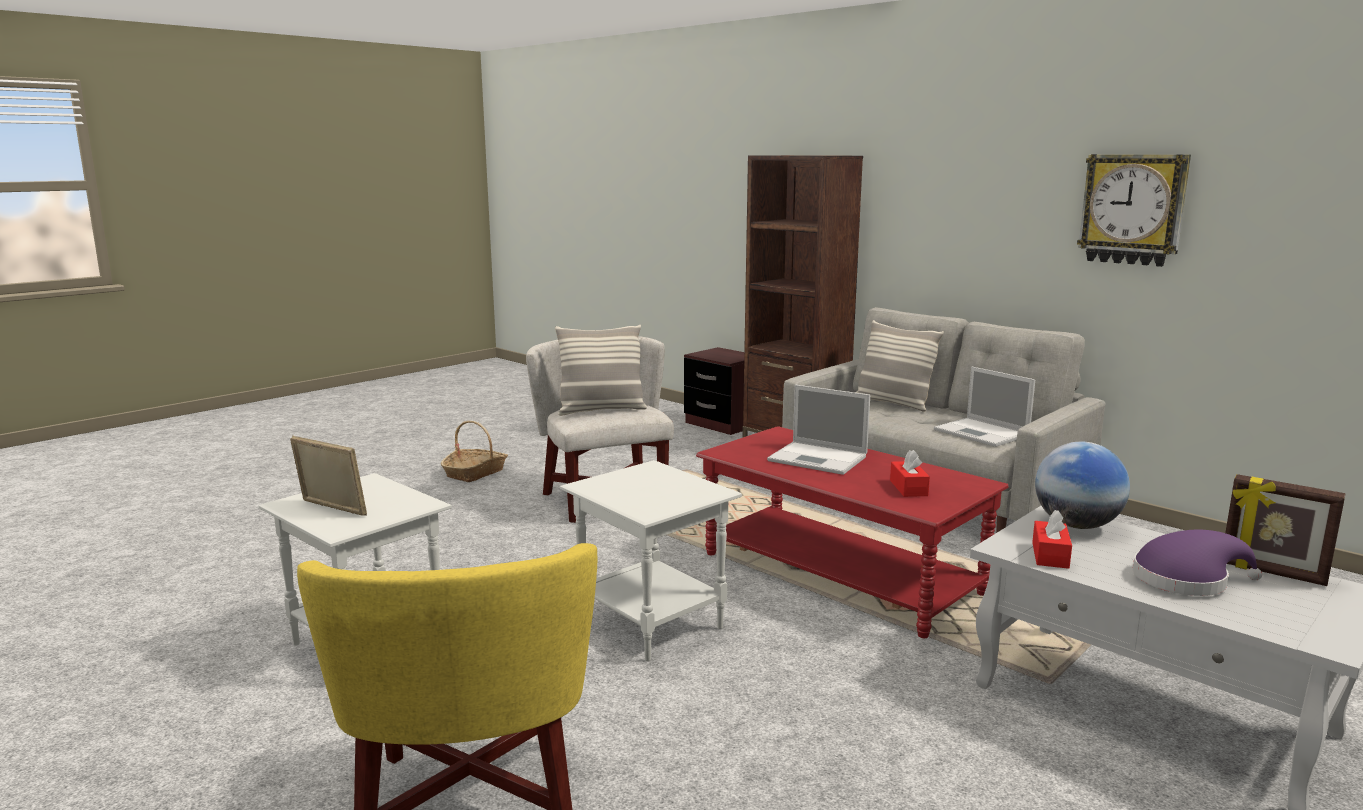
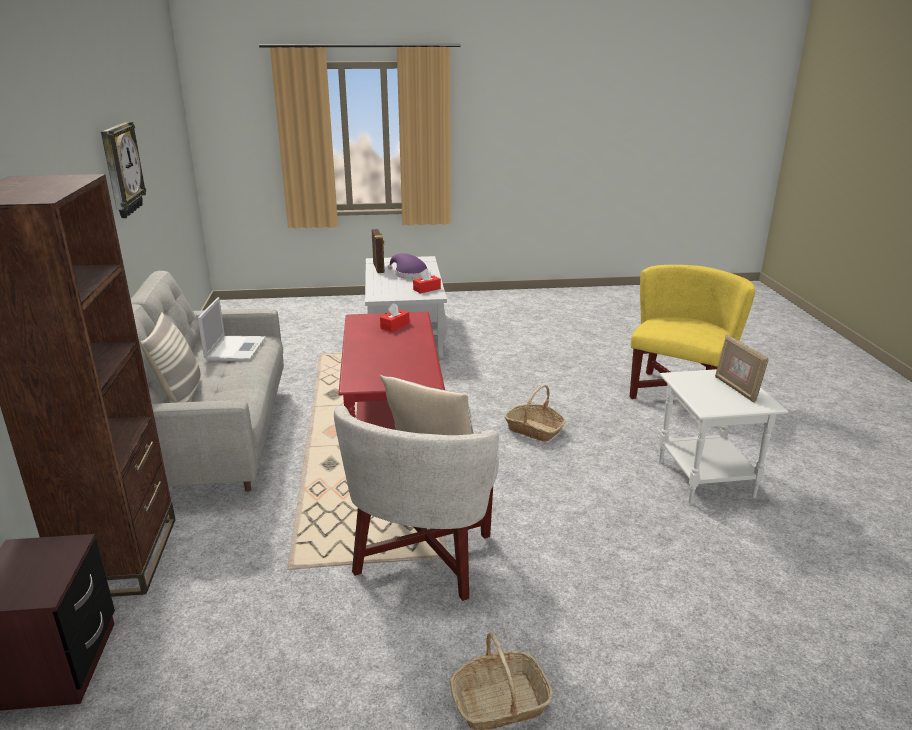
camera: 140 degrees left, 10 degrees up
(650, 623) = (534, 430): white side table -> basket
(819, 459) = (388, 355): laptop -> none
(1076, 525) = (385, 292): globe -> none

